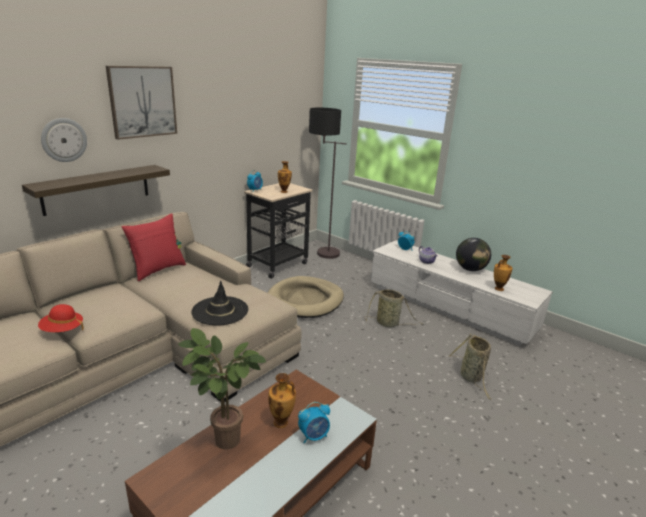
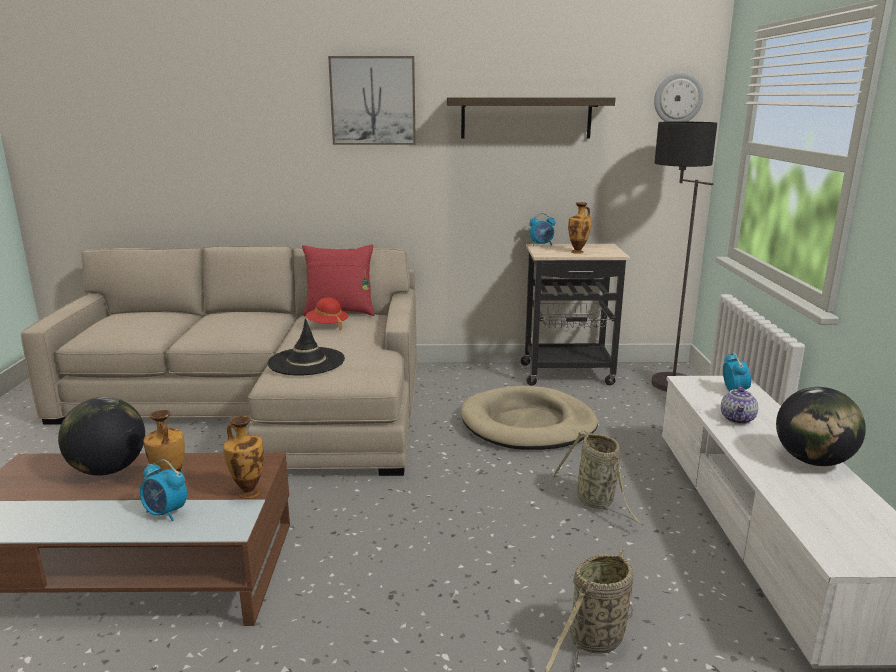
camera: 50 degrees right, 5 degrees down
(62, 330) = (176, 331): red hat -> red hat (327, 325)
(64, 140) = (275, 140): wall clock -> wall clock (678, 98)
(97, 189) = (307, 202): shelf -> shelf (526, 118)
(223, 442) = (109, 470): potted plant -> globe
(498, 289) = (807, 509): vase -> vase (248, 492)

